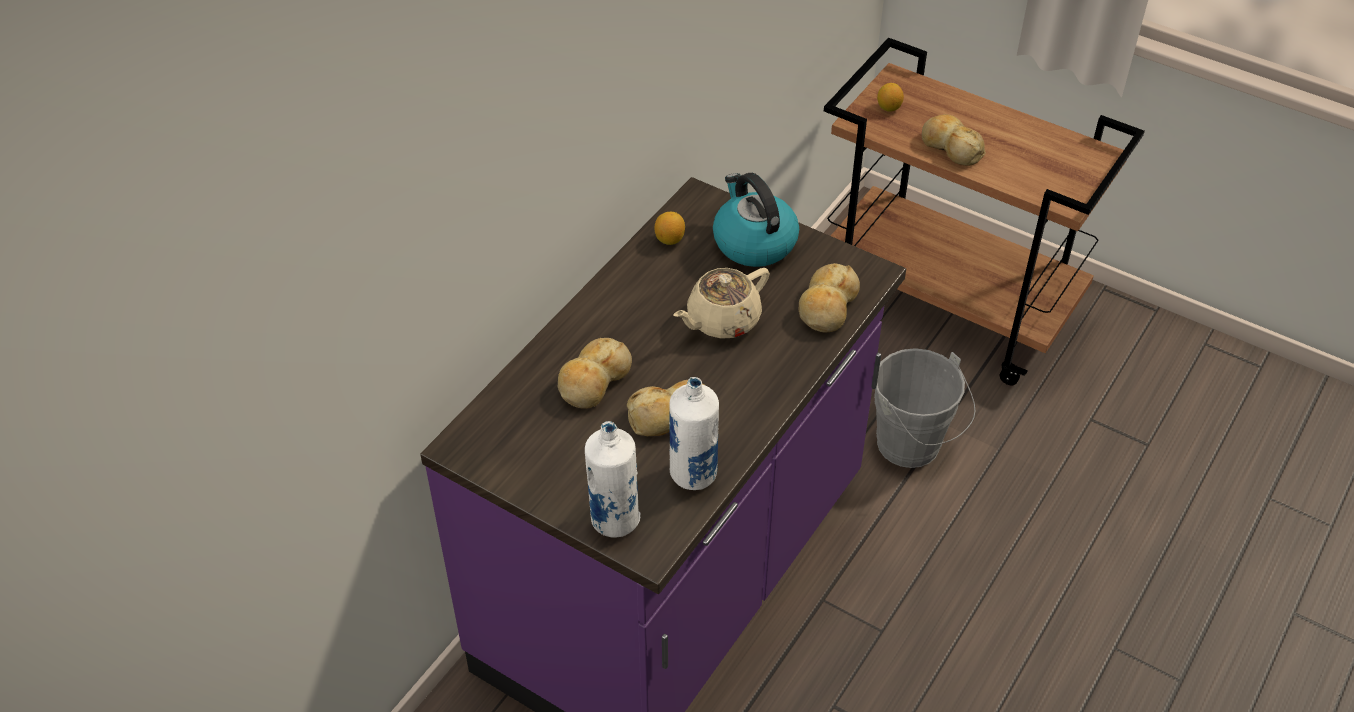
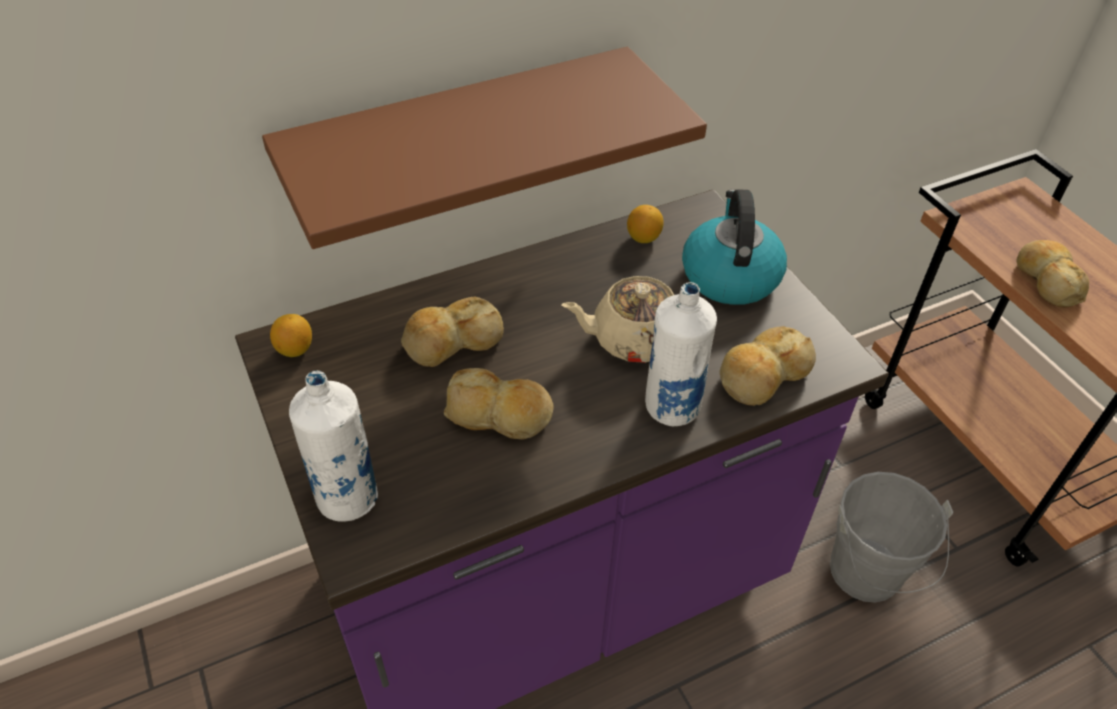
camera: 30 degrees right, 0 degrees up
(536, 223) = (460, 143): none -> brown shelf
(693, 474) = (469, 490): white bottle -> white bottle (671, 407)
(888, 107) = (998, 217): lemon -> lemon (295, 349)

